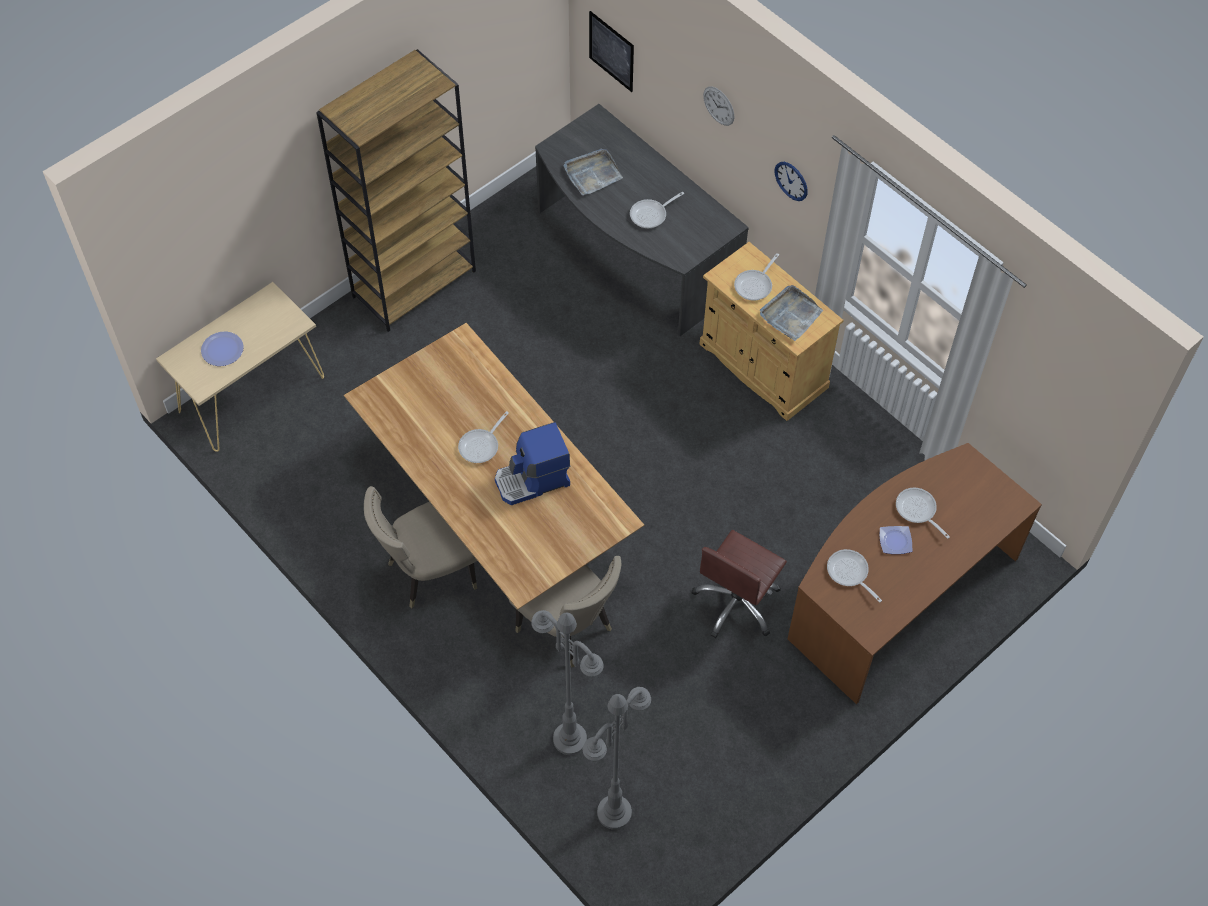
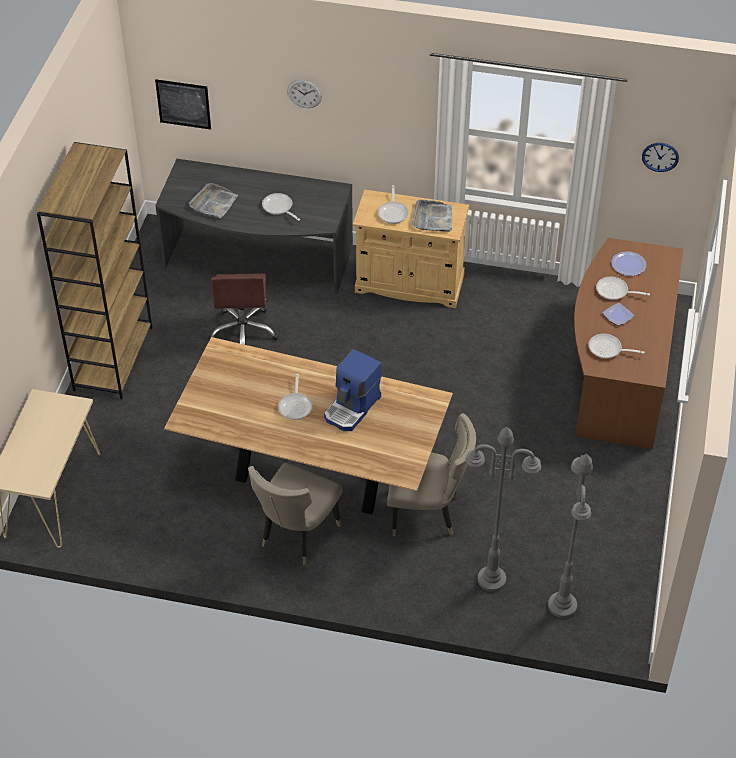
camera: 35 degrees left, 10 degrees down
(222, 349) = (34, 452): plate -> plate (628, 264)
(651, 215) = (279, 208): frying pan -> frying pan turned 120 degrees clockwise
(737, 603) = (524, 433): brown office chair -> brown office chair (243, 332)
(791, 181) = (388, 119): wall clock -> wall clock (660, 156)

